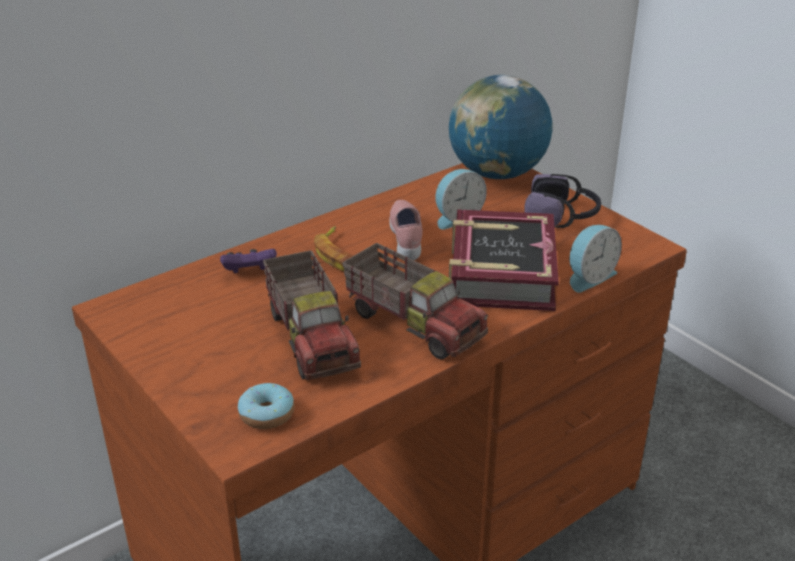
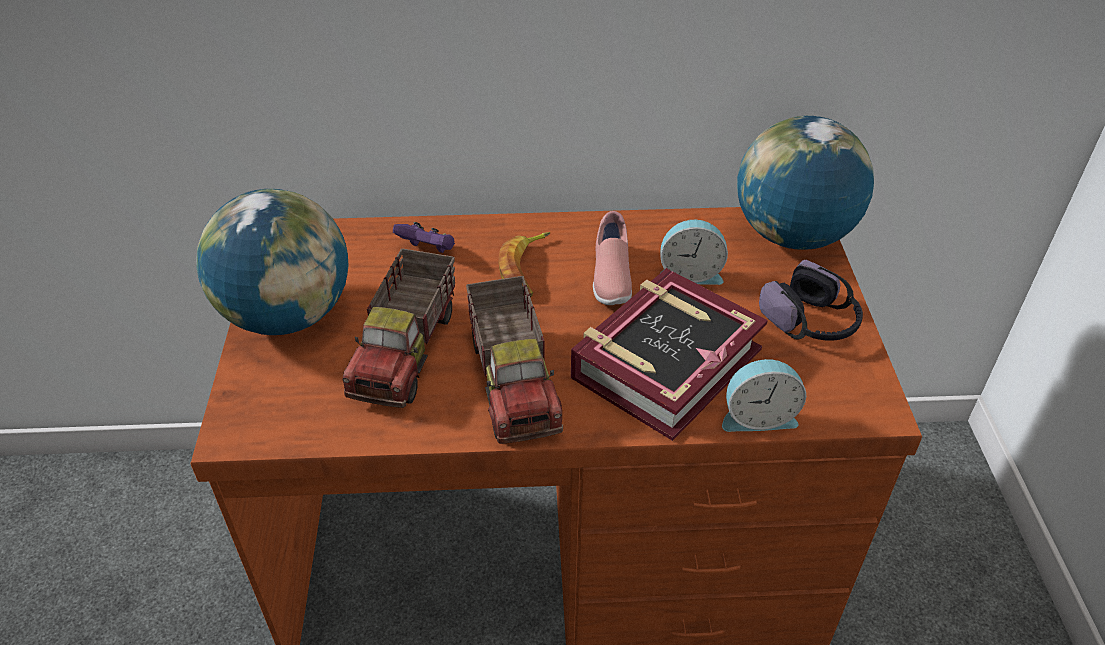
camera: 35 degrees right, 10 degrees up
(184, 356) = (288, 315): none -> globe
(266, 414) = (288, 413): donut -> none
(407, 239) = (610, 277): pink shoe -> pink shoe turned 150 degrees clockwise

